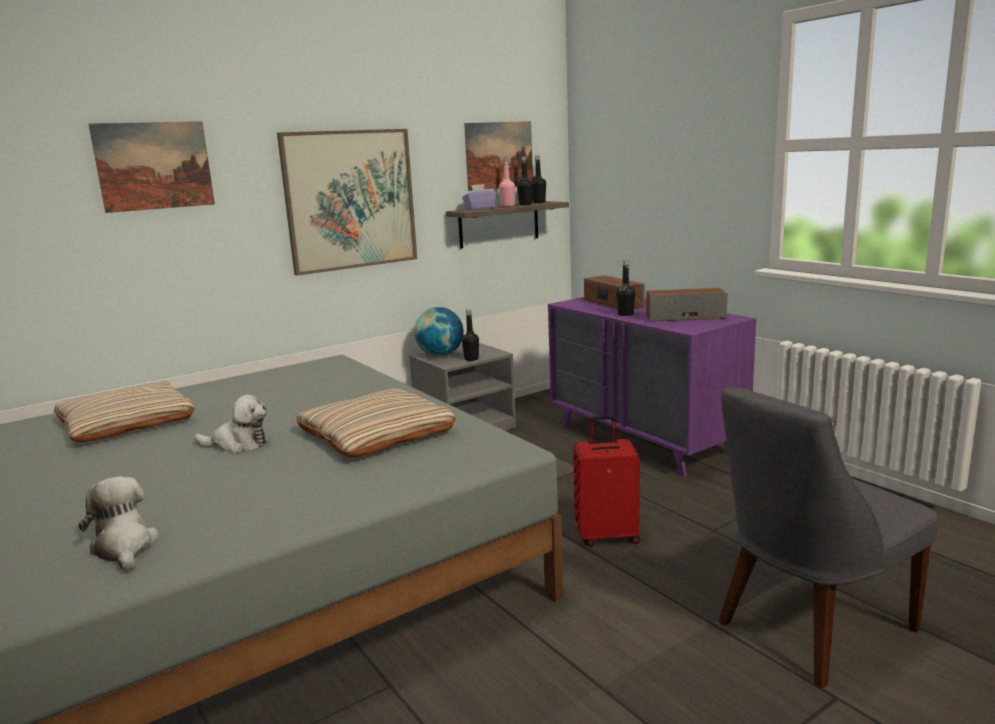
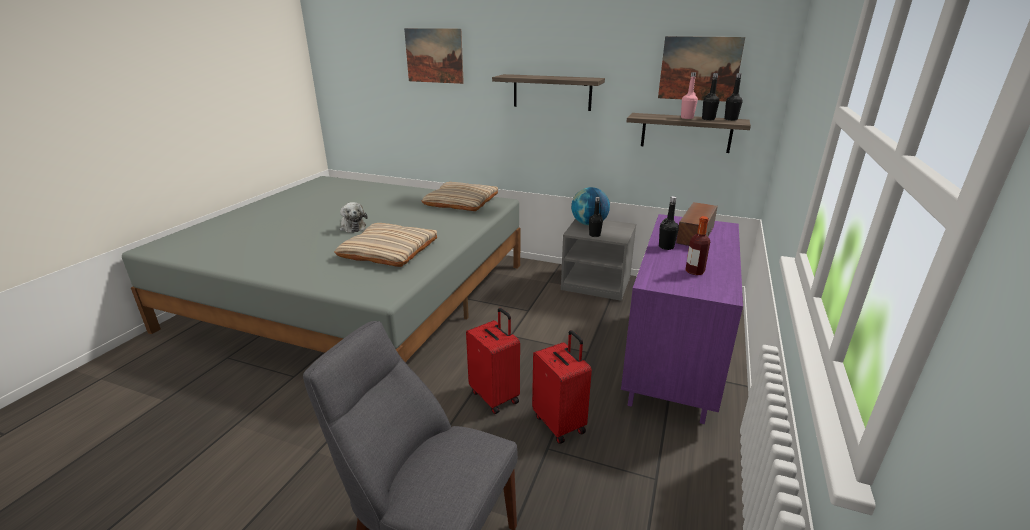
camera: 55 degrees right, 10 degrees up
(124, 547) = (229, 249): plush toy -> none
(126, 421) = (369, 196): beige pillow -> beige pillow (461, 202)
(350, 200) = (552, 92): picture -> shelf
(479, 209) = (655, 116): purple tissue box -> none
(682, 513) = (560, 423): none -> red suitcase
(685, 317) = (694, 272): speaker -> bottle

